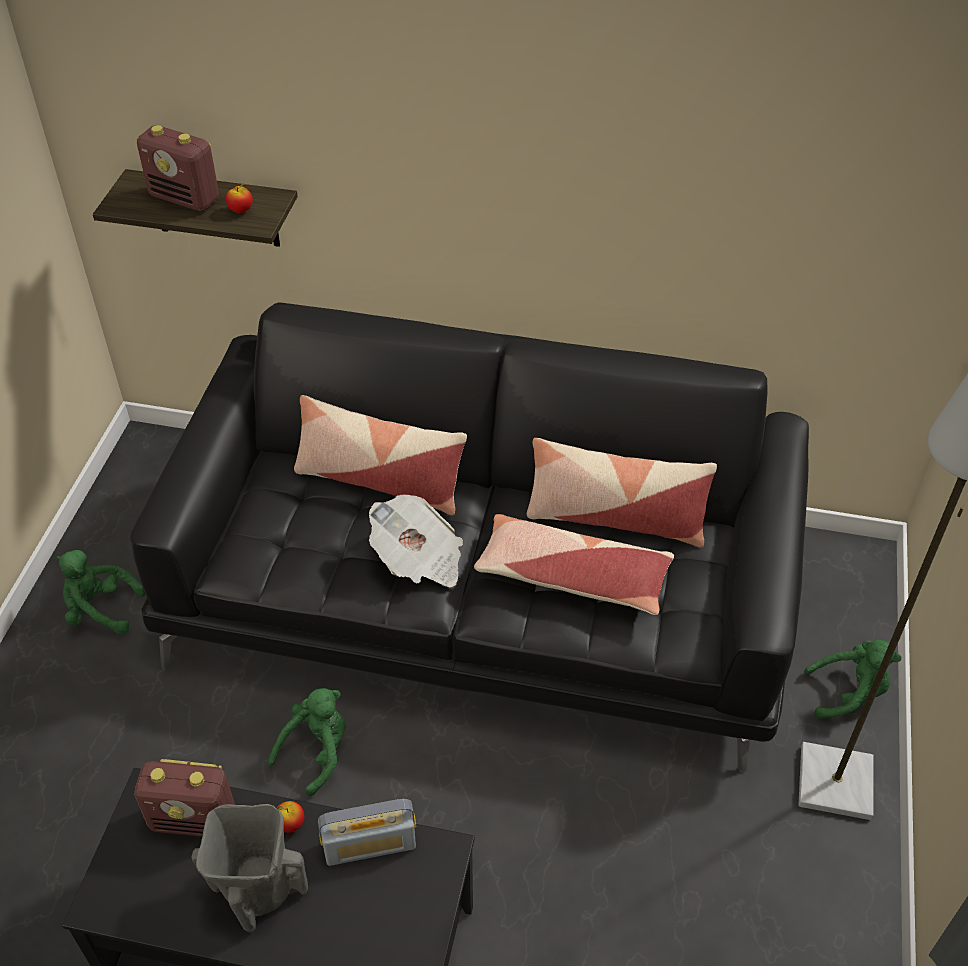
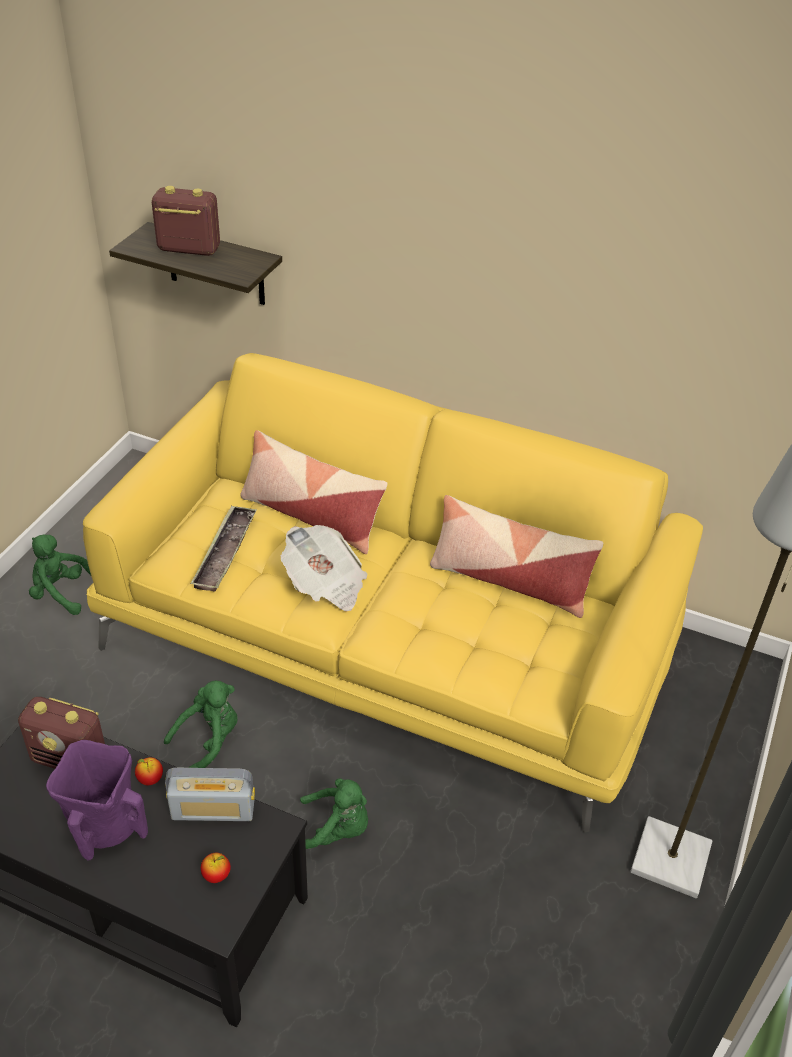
camera: 10 degrees right, 5 degrees down
(185, 198) = (188, 249): radio -> radio turned 150 degrees clockwise
(241, 210) = (230, 264): apple -> apple (216, 875)
(256, 888) = (105, 826): grey vase -> purple vase
(296, 542) = (225, 552): none -> tray
(483, 596) = (390, 640): black sofa -> yellow sofa
(572, 576) = (456, 621): pillow -> none
(848, 693) = (703, 783): green plush toy -> green plush toy (335, 830)

